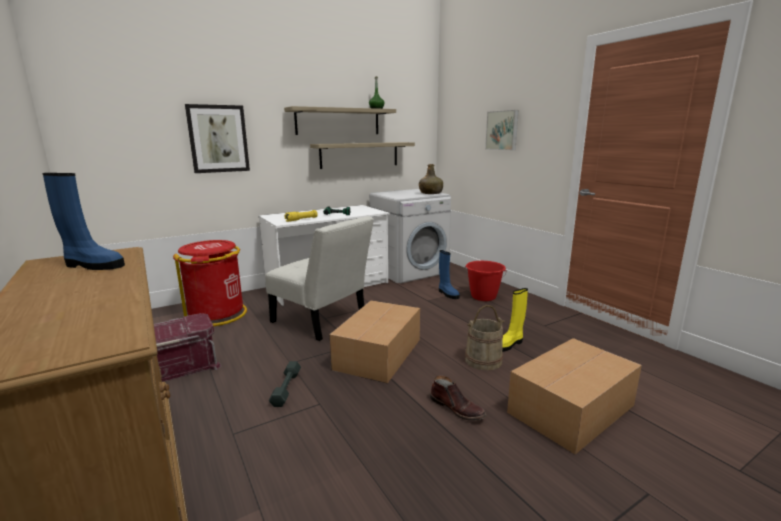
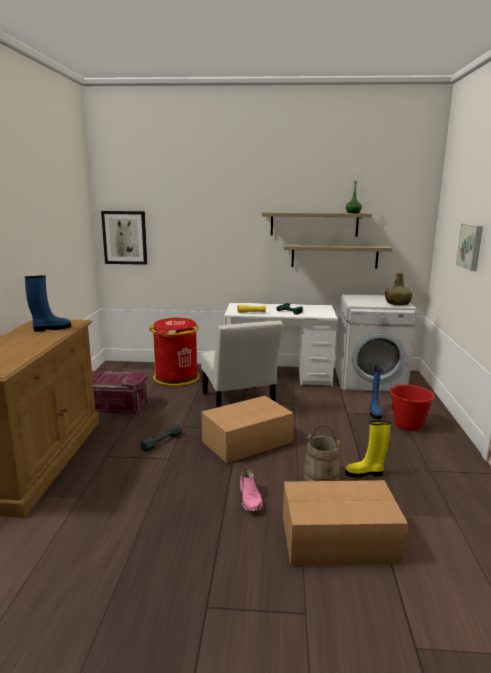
camera: 35 degrees right, 0 degrees up
(92, 266) = (51, 328): blue boot -> blue boot turned 75 degrees counterclockwise
(218, 139) = (205, 237): picture -> picture (125, 237)
(457, 408) = (250, 499): brown boot -> pink boot

